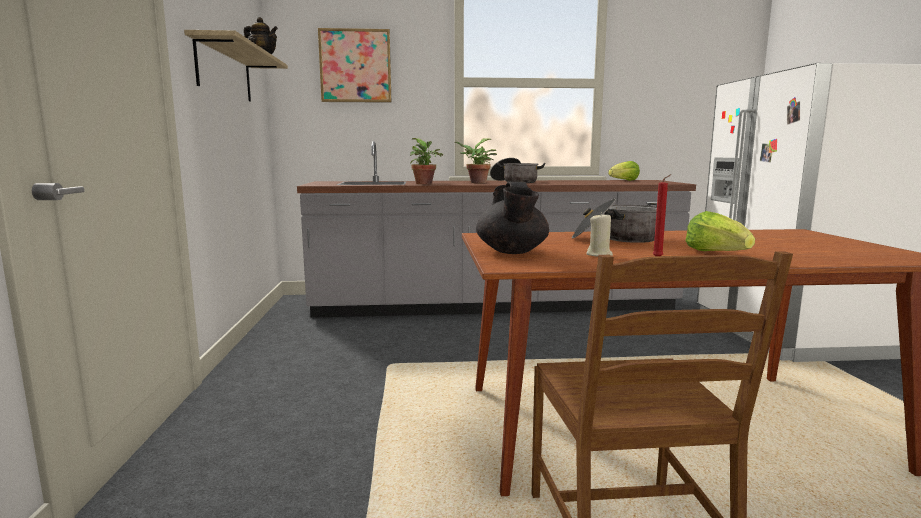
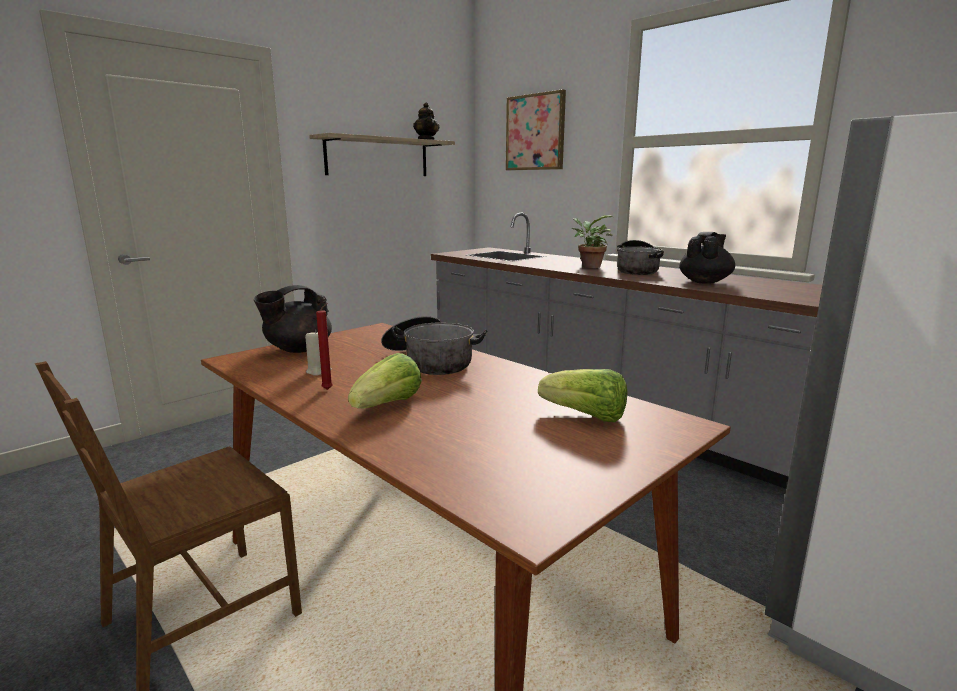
camera: 50 degrees right, 5 degrees up
(425, 184) = (531, 262): potted plant -> none
(580, 182) = (705, 282): none -> black teapot
(624, 180) = (801, 287): lettuce -> lettuce (585, 416)

